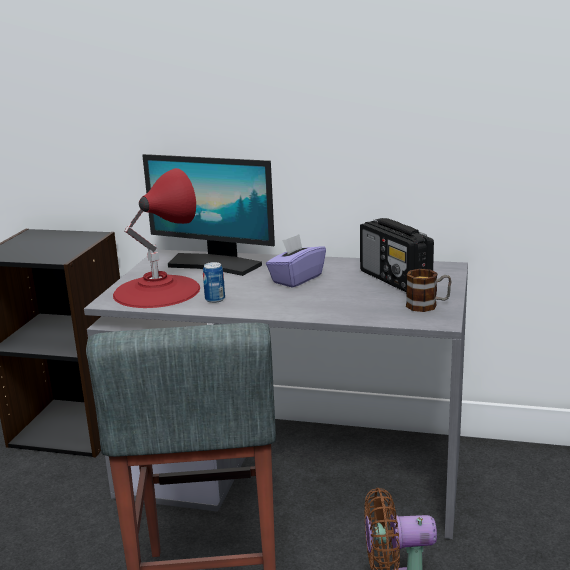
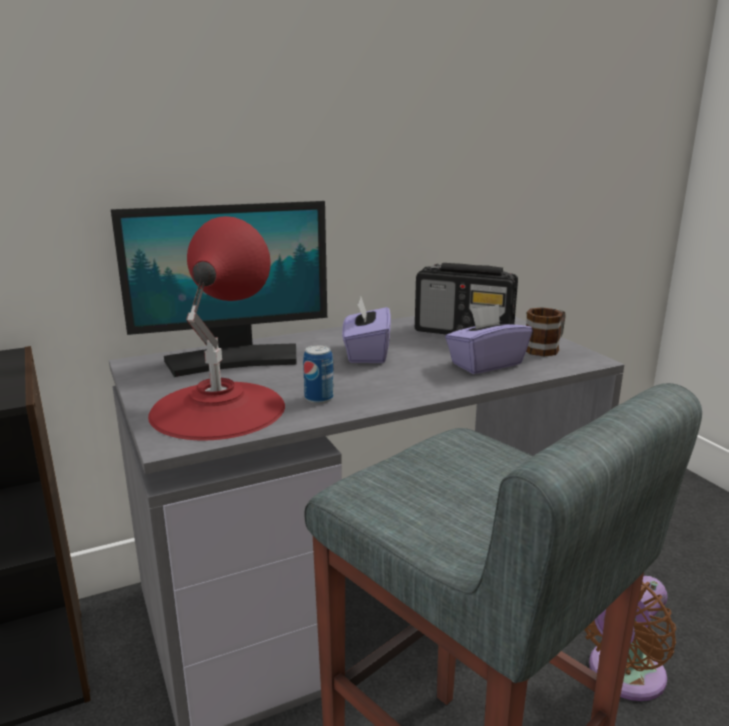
camera: 40 degrees left, 0 degrees up
(357, 305) = (485, 364): none -> purple tissue box

